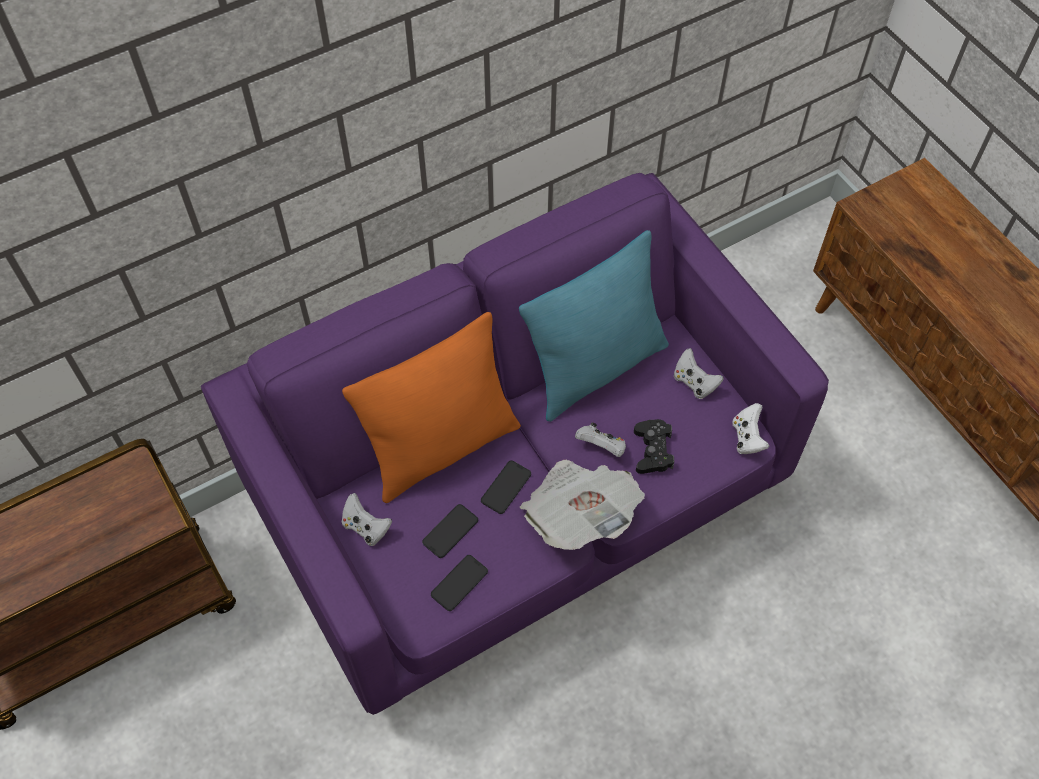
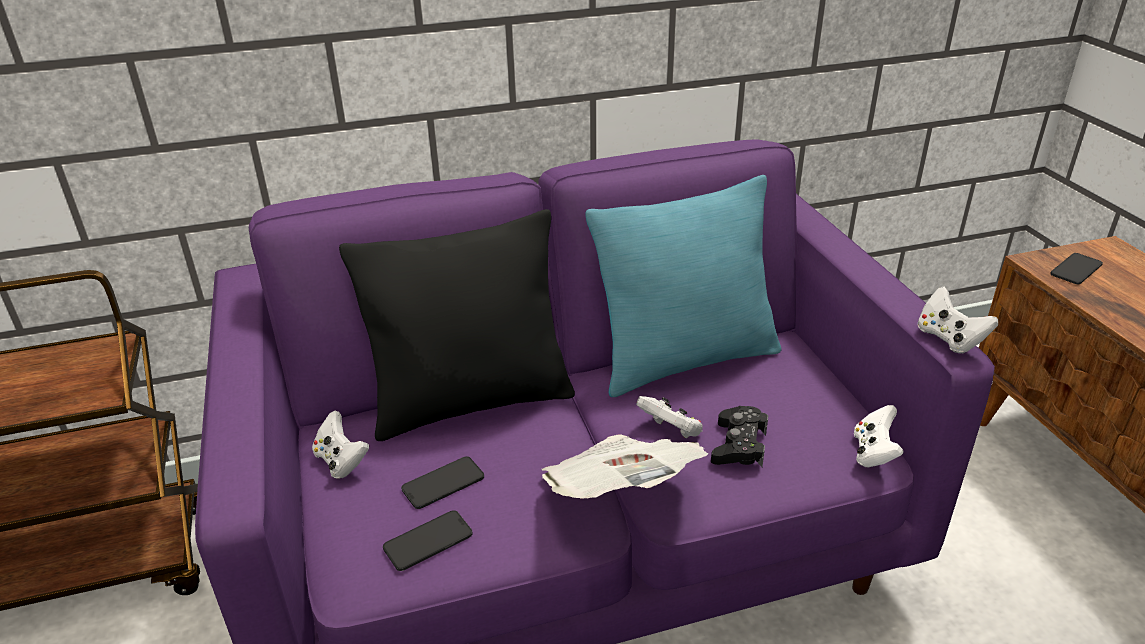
camera: 15 degrees right, 25 degrees down
(442, 448) = (472, 402): orange pillow -> black pillow
(506, 487) = (534, 451): phone -> phone (1076, 269)
(694, 382) = (808, 389): white game controller -> white game controller (949, 339)

